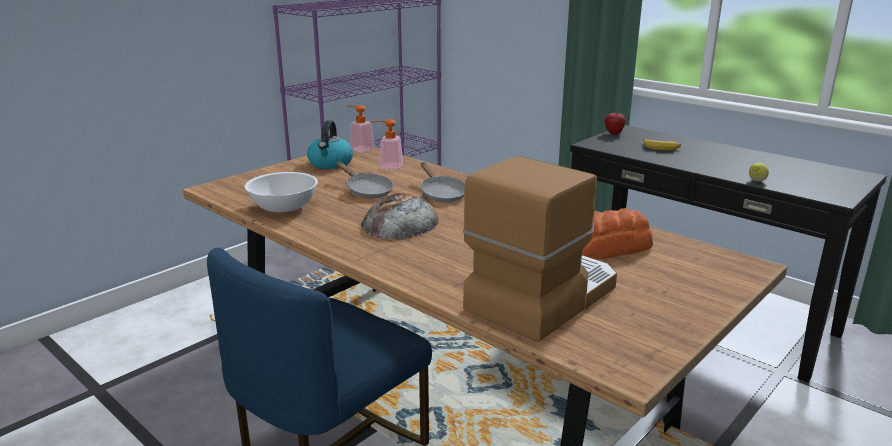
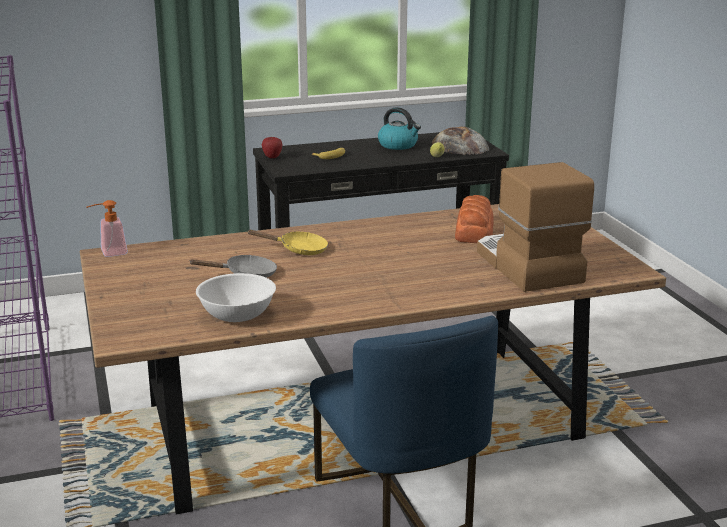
camera: 60 degrees left, 0 degrees up
(330, 163) = (136, 274): kettle -> kettle (398, 145)
(386, 166) = (189, 253): soap dispenser -> none
(400, 222) = (341, 277): bread -> bread (460, 146)
(441, 194) = (298, 250): grey frying pan -> yellow frying pan

